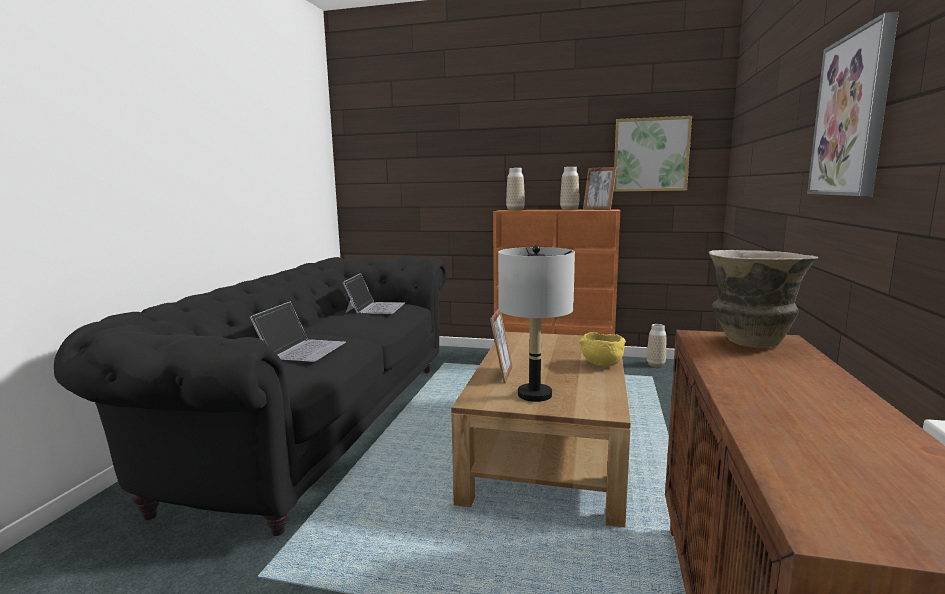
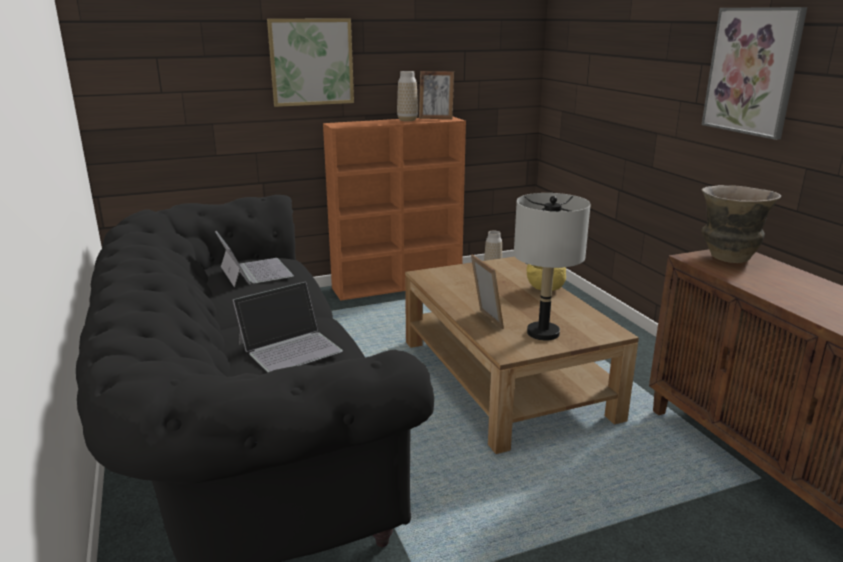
camera: 35 degrees left, 10 degrees up
(301, 349) = (290, 347): laptop -> laptop turned 75 degrees clockwise
(515, 210) = (351, 124): vase -> none
(651, 155) = (477, 56): picture -> picture (311, 62)

